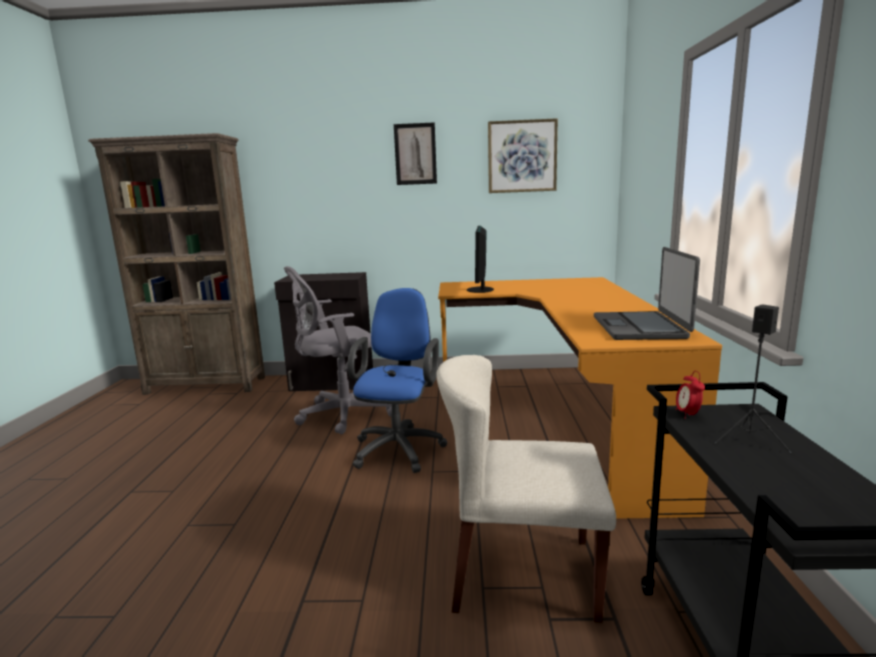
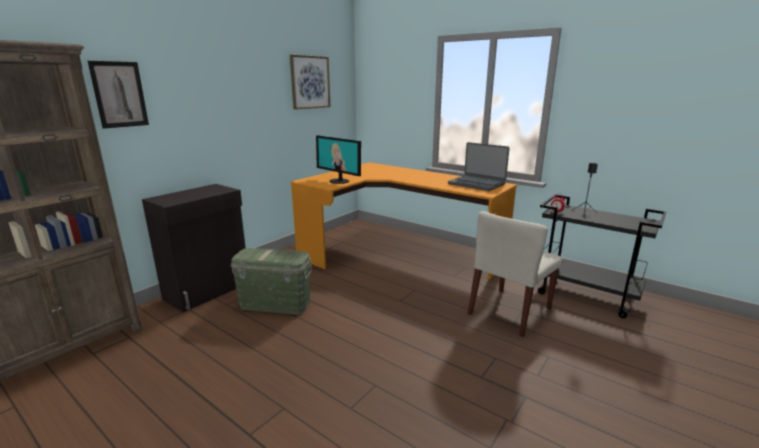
camera: 55 degrees left, 5 degrees up
(341, 415) = (275, 304): grey office chair -> green storage box
(400, 447) = (357, 300): blue office chair -> none
(415, 154) = (243, 77): picture -> picture (119, 94)

